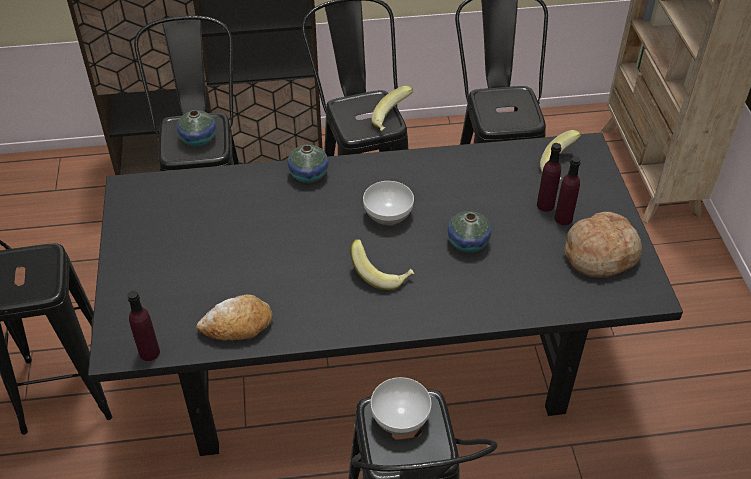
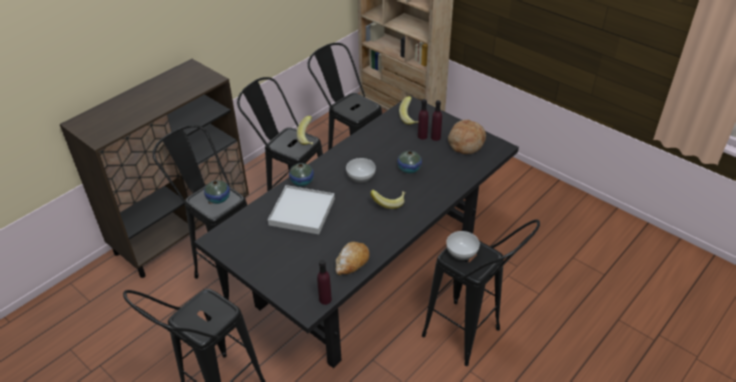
camera: 40 degrees left, 5 degrees down
(261, 215) = (302, 212): none -> white tray

